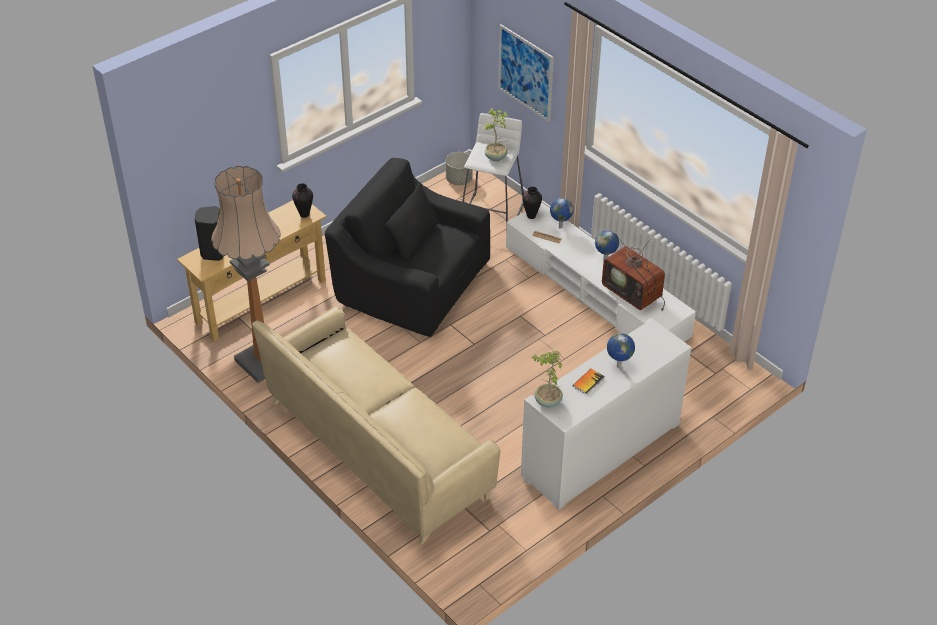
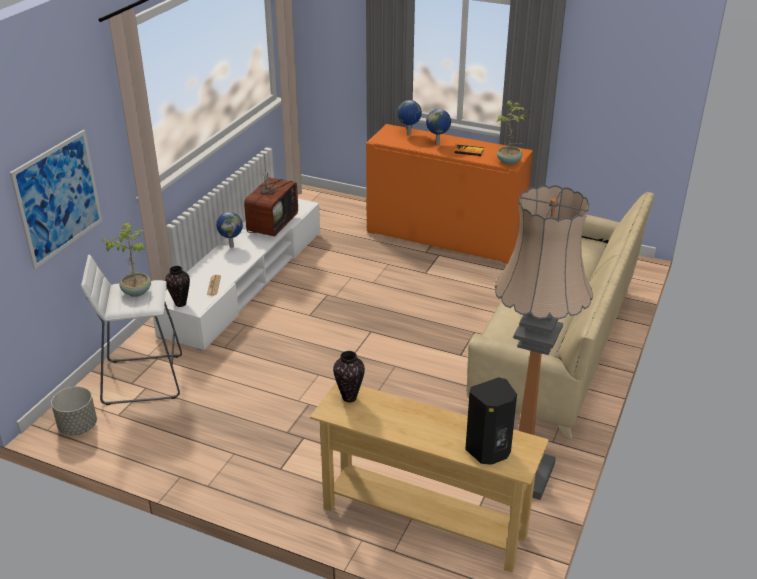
camera: 115 degrees left, 10 degrees down
(411, 283) = (305, 402): black armchair -> none
(560, 227) = (191, 282): globe -> globe (409, 134)
(601, 450) = (444, 237): white cabinet -> orange cabinet

